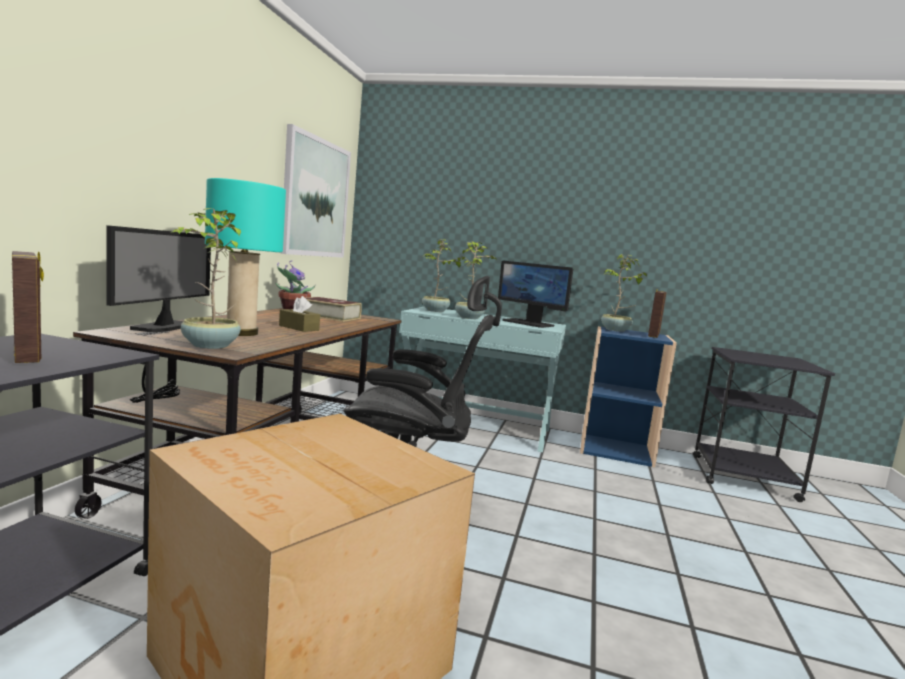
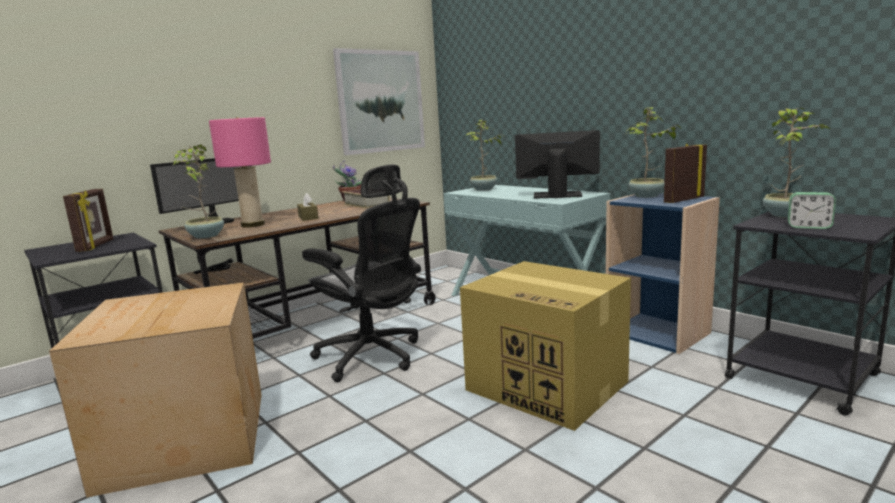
camera: 35 degrees right, 5 degrees up
(241, 333) = (252, 225): turquoise table lamp -> pink table lamp
(469, 317) = (499, 194): potted plant -> potted plant (786, 215)
(529, 323) = (556, 195): monitor -> monitor turned 120 degrees clockwise
(609, 509) = (548, 386): none -> cardboard box
(775, 362) = (809, 227): none -> alarm clock

